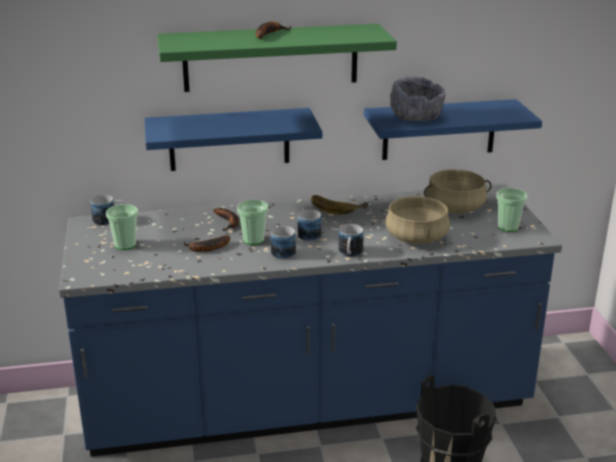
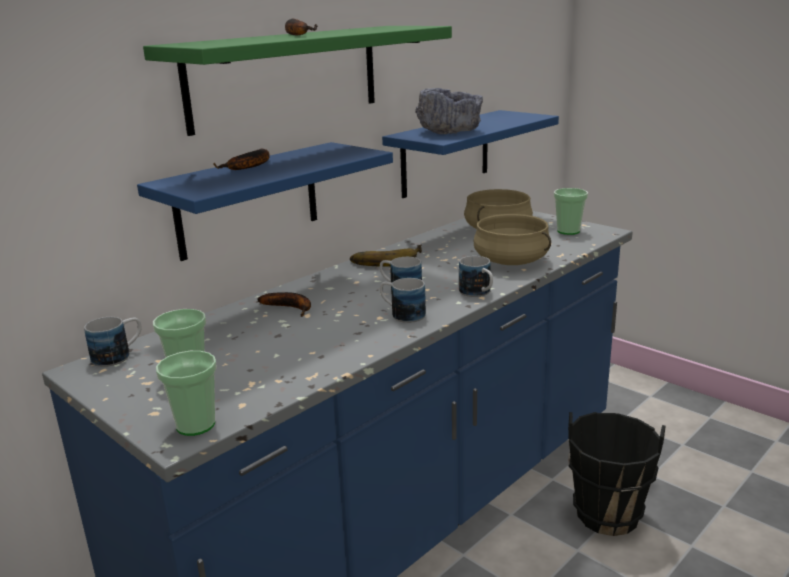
camera: 35 degrees left, 5 degrees down
(206, 248) = (309, 341): banana -> banana (248, 166)
(253, 240) = (351, 314): cup -> cup (195, 425)

